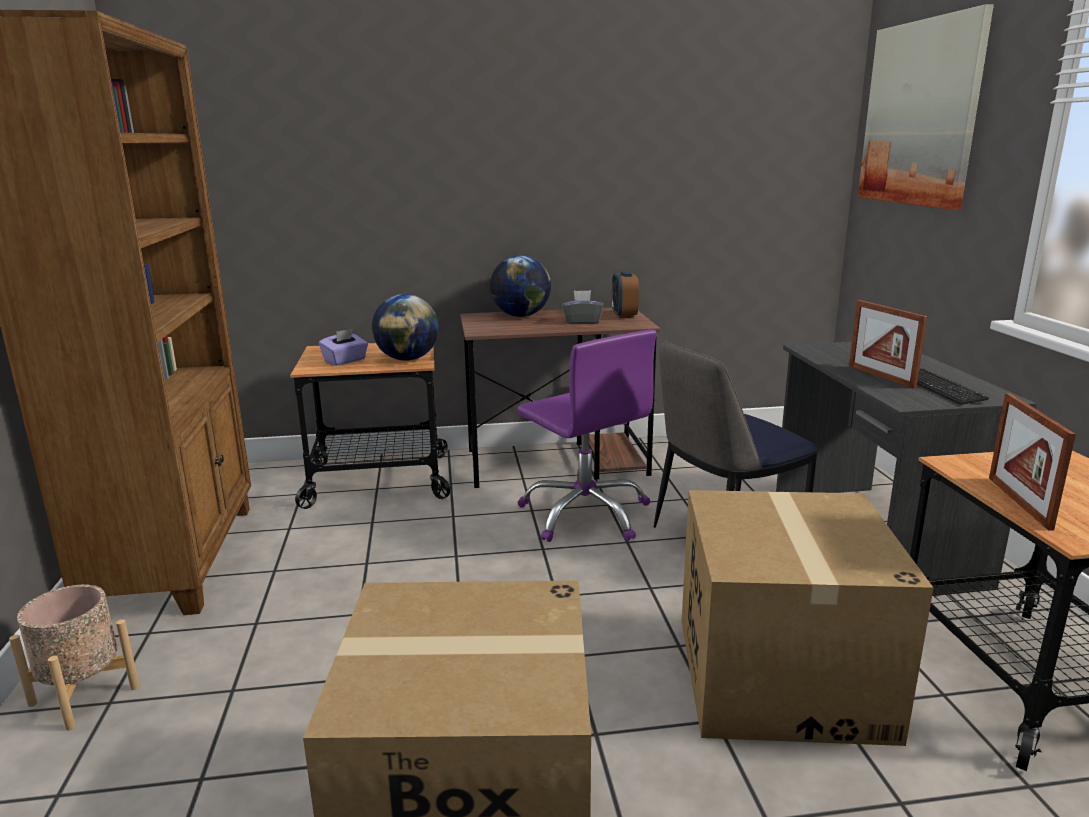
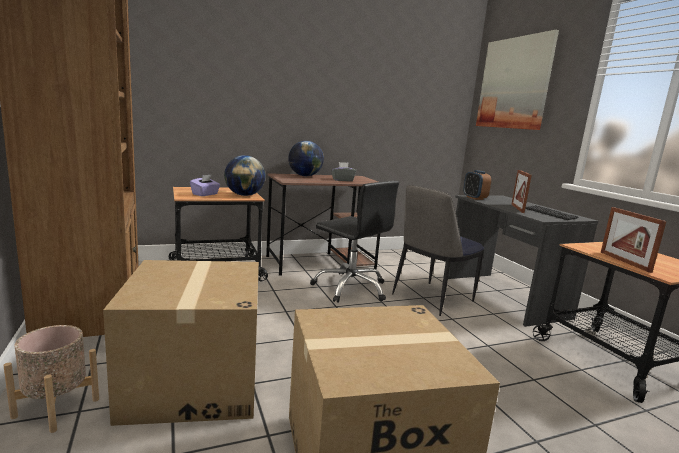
camera: 15 degrees left, 5 degrees down
(585, 514) = (351, 288): purple office chair -> black office chair
(624, 315) = (362, 178): alarm clock -> alarm clock (474, 198)
(779, 676) = (499, 365): cardboard box -> cardboard box (194, 380)
(881, 376) = (517, 208): picture frame -> picture frame turned 45 degrees clockwise

